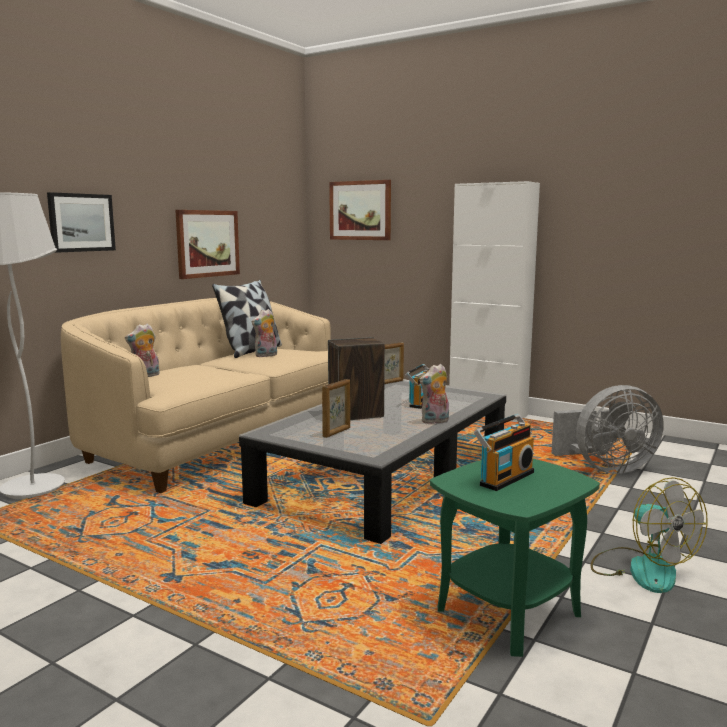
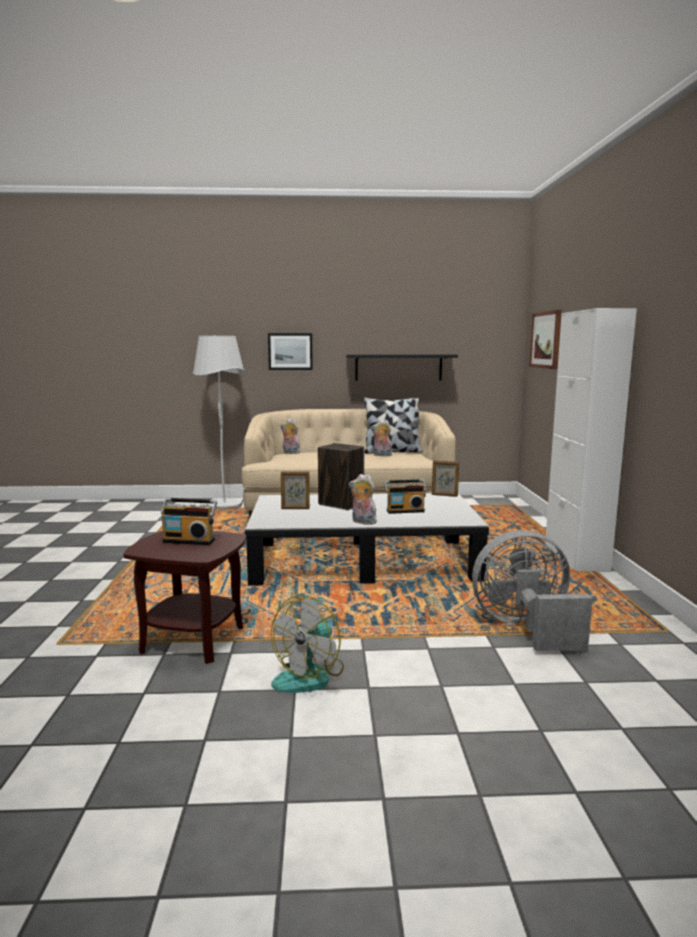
camera: 55 degrees right, 0 degrees up
(207, 243) = (398, 367): picture -> black shelf
(507, 611) = (193, 639): green side table -> brown side table
(606, 468) = (525, 628): grey fan -> grey fan turned 135 degrees clockwise

